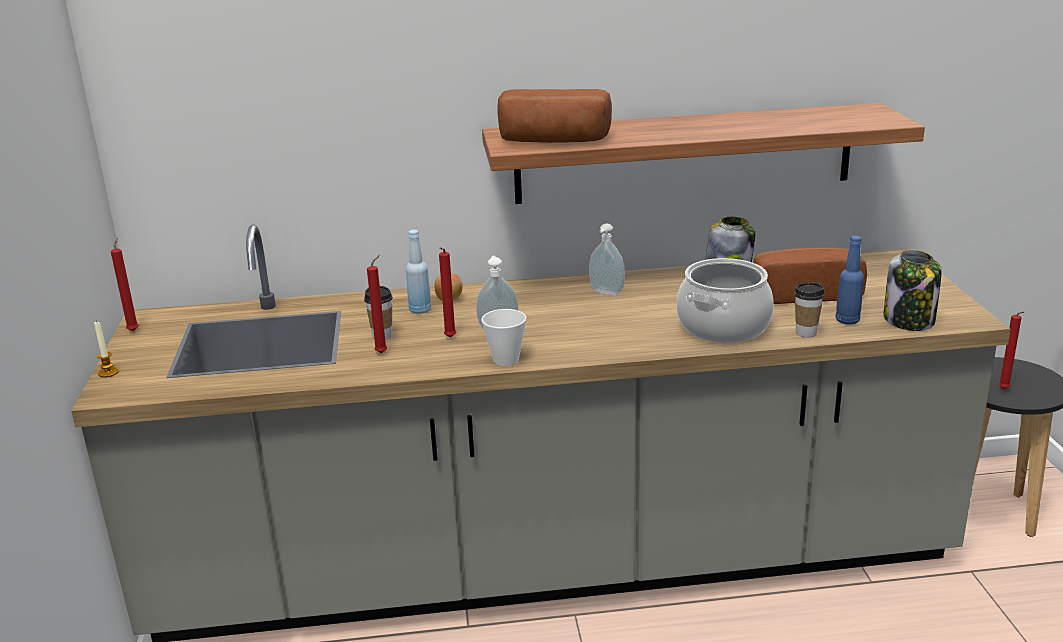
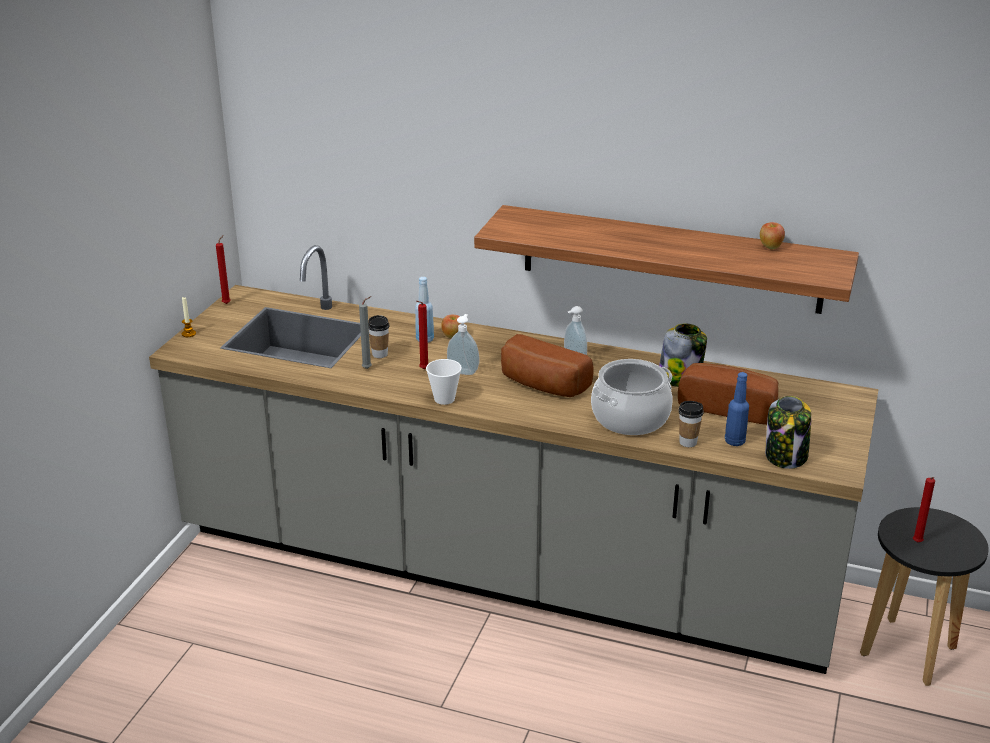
camera: 25 degrees right, 5 degrees up
(383, 352) = (368, 368): red candle -> grey candle
(553, 141) = (535, 232): bread -> bread (541, 385)
(800, 112) = (770, 247): none -> apple

